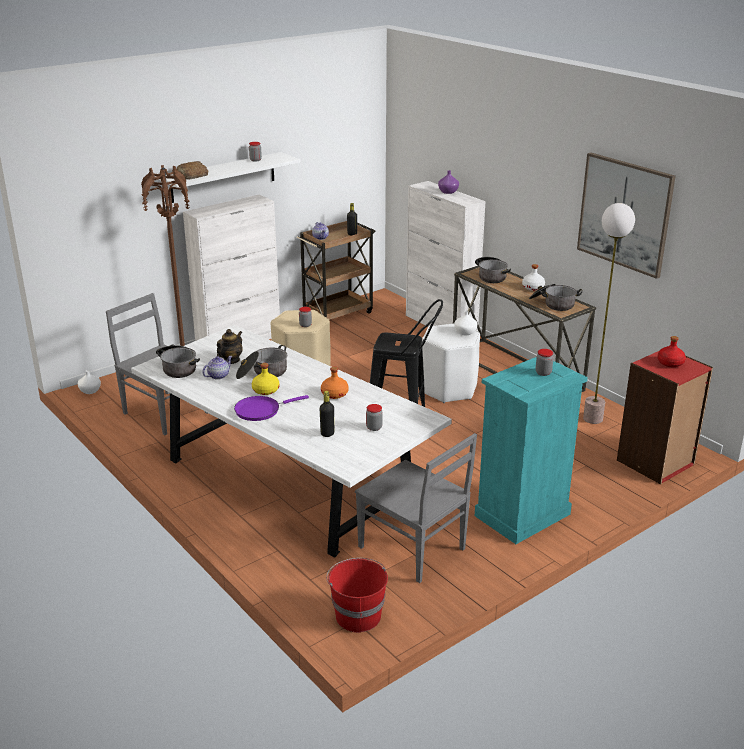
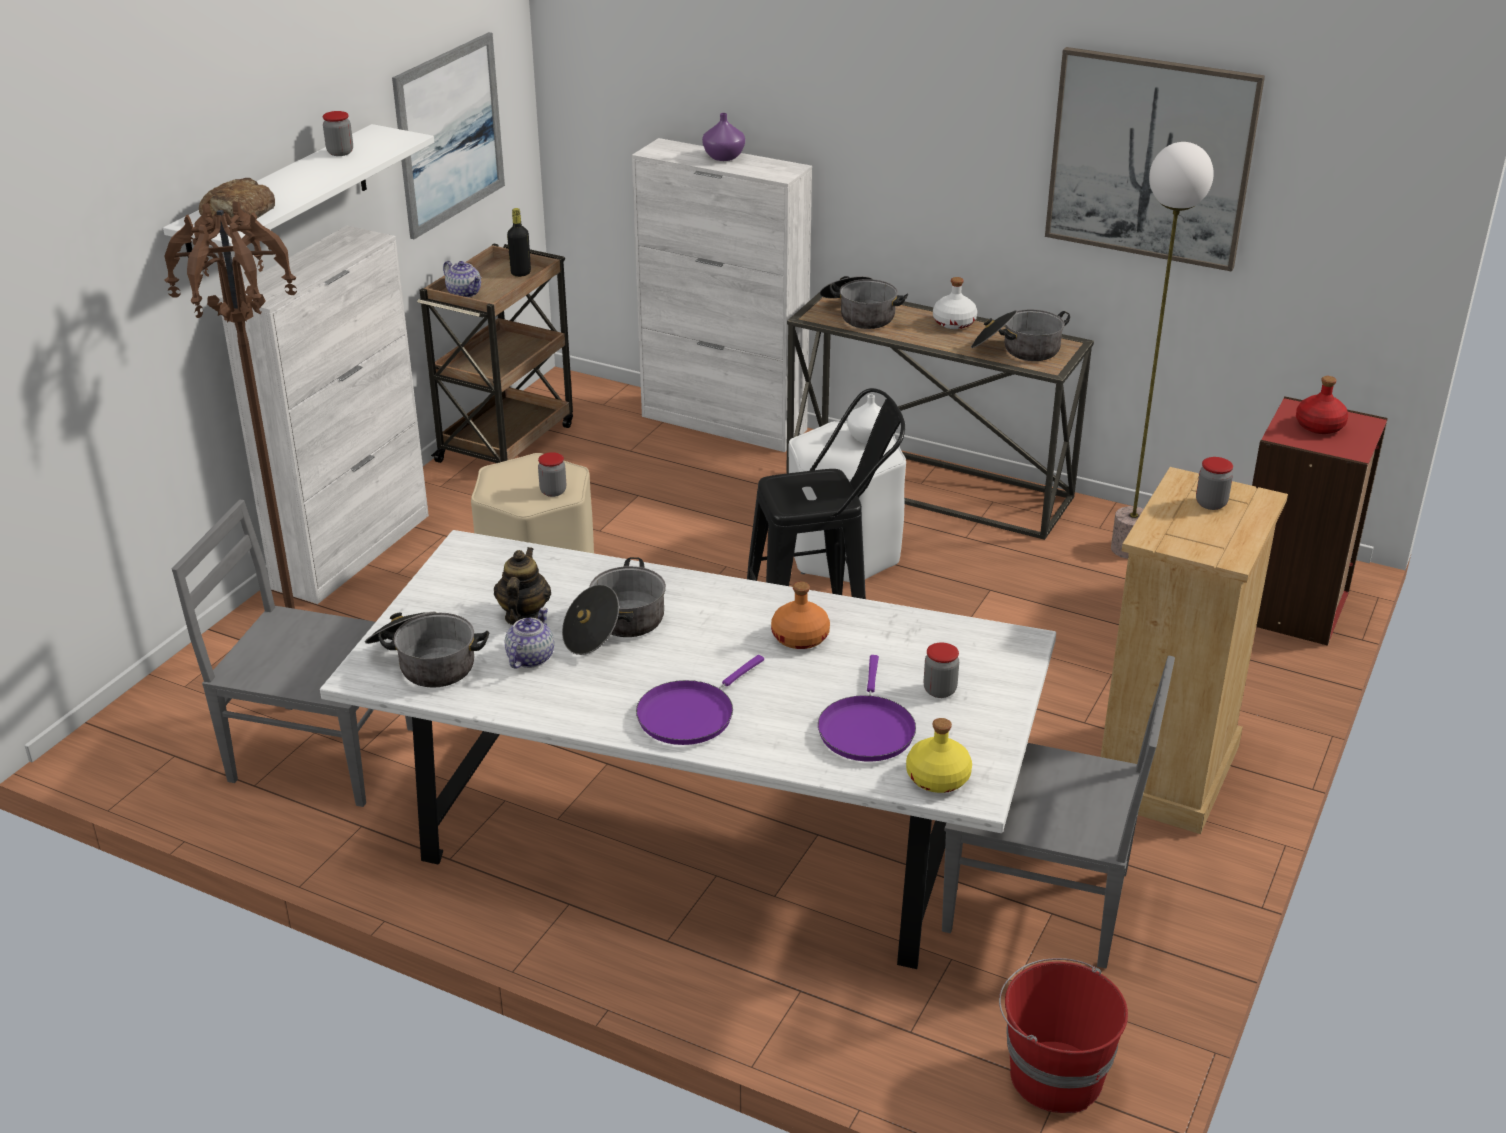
camera: 25 degrees left, 5 degrees up
(90, 391) = (105, 749): white vase -> none
(265, 390) = (657, 666): yellow bottle -> yellow bottle (937, 778)
(327, 433) = (866, 729): black bottle -> purple frying pan
(328, 164) = (449, 134): none -> picture
(522, 515) = (1166, 773): turquoise dresser -> beige dresser

